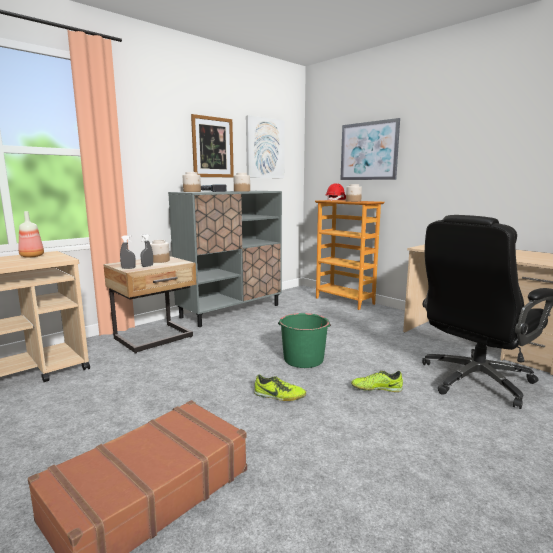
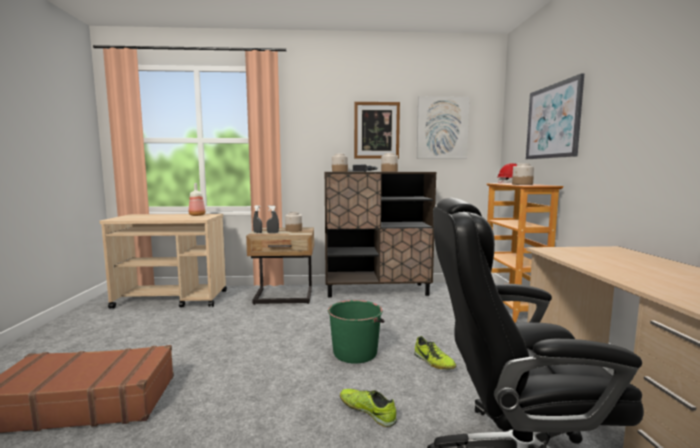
camera: 40 degrees right, 5 degrees down
(231, 311) = (377, 290): grey cabinet -> brown cabinet
(279, 396) = (274, 376): shoe -> shoe (433, 362)

